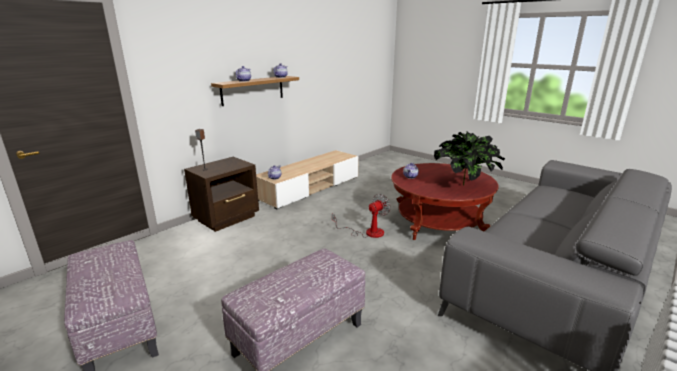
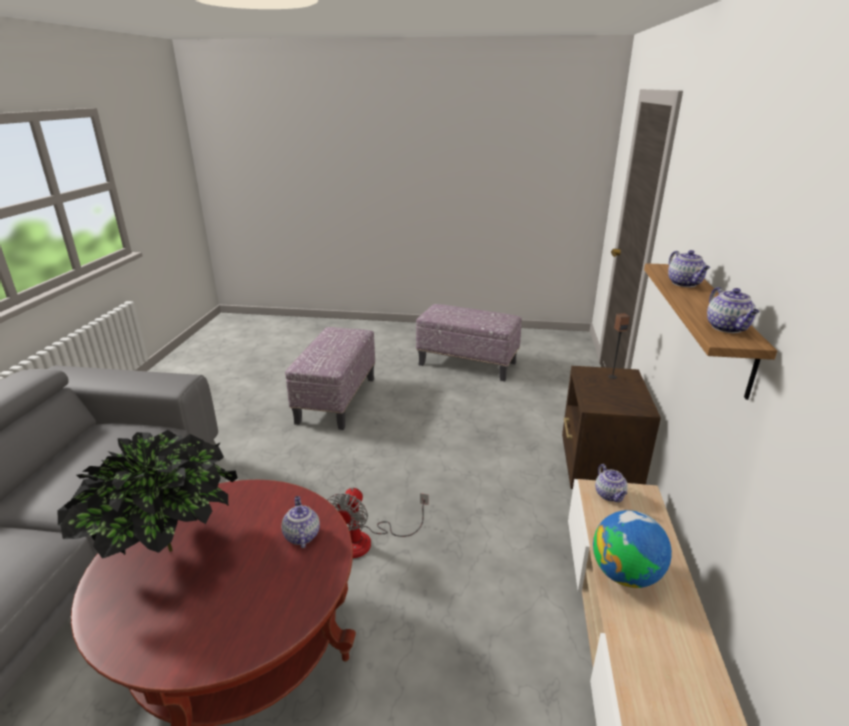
camera: 145 degrees right, 5 degrees up
(308, 167) = (625, 574): none -> globe

